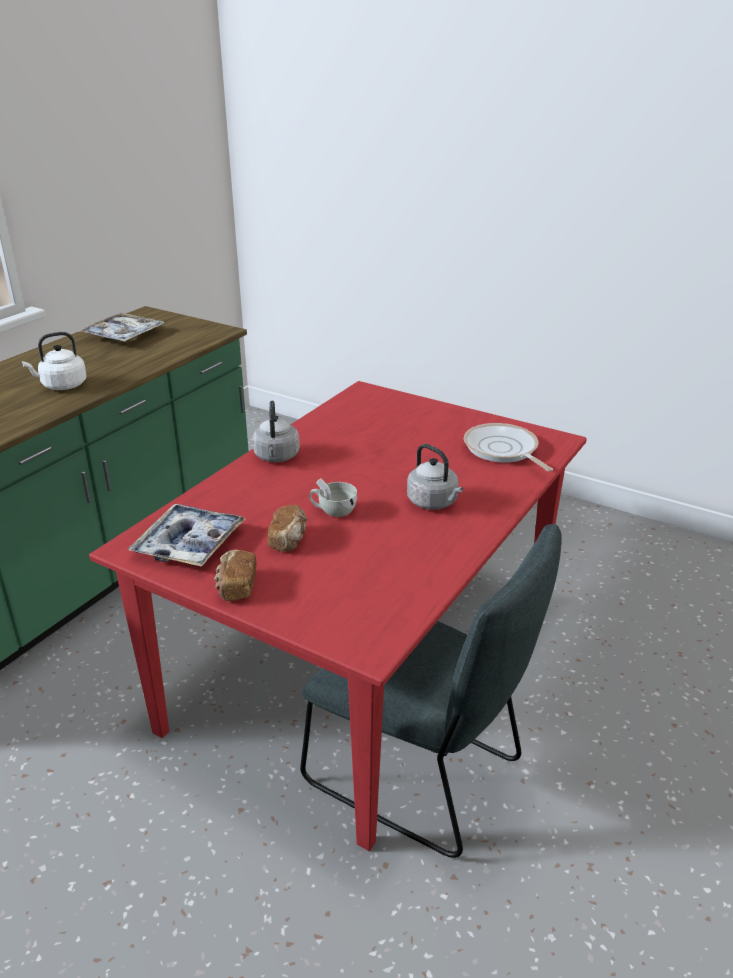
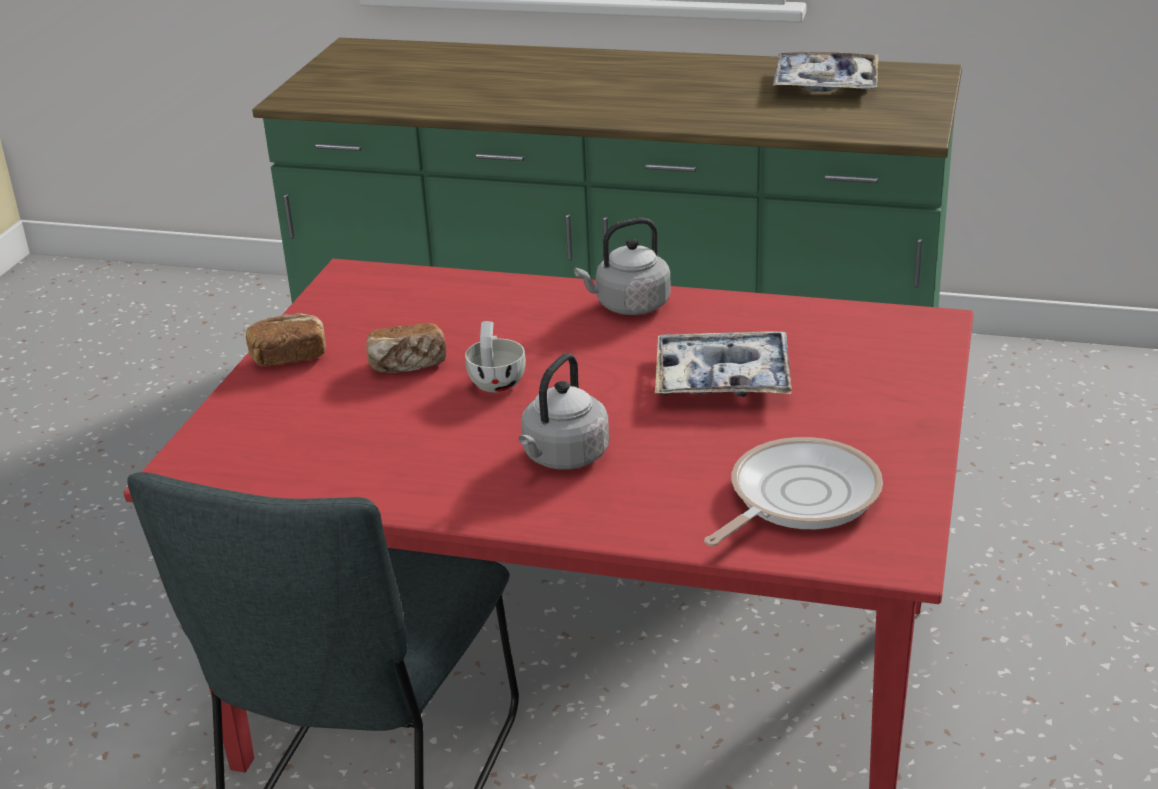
camera: 75 degrees right, 0 degrees up
(62, 386) = (624, 100): white kettle -> none
(189, 544) = (371, 306): tray -> tray (723, 379)

